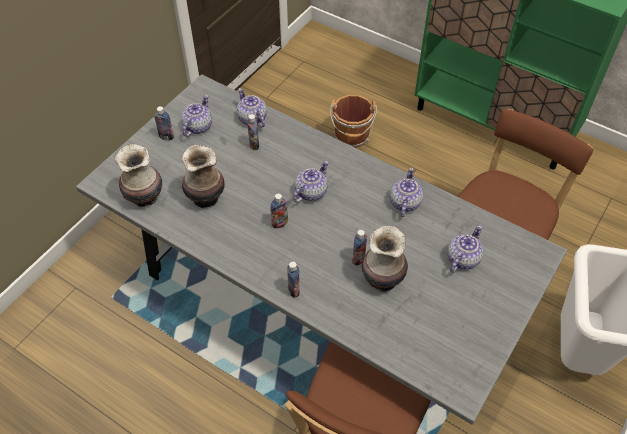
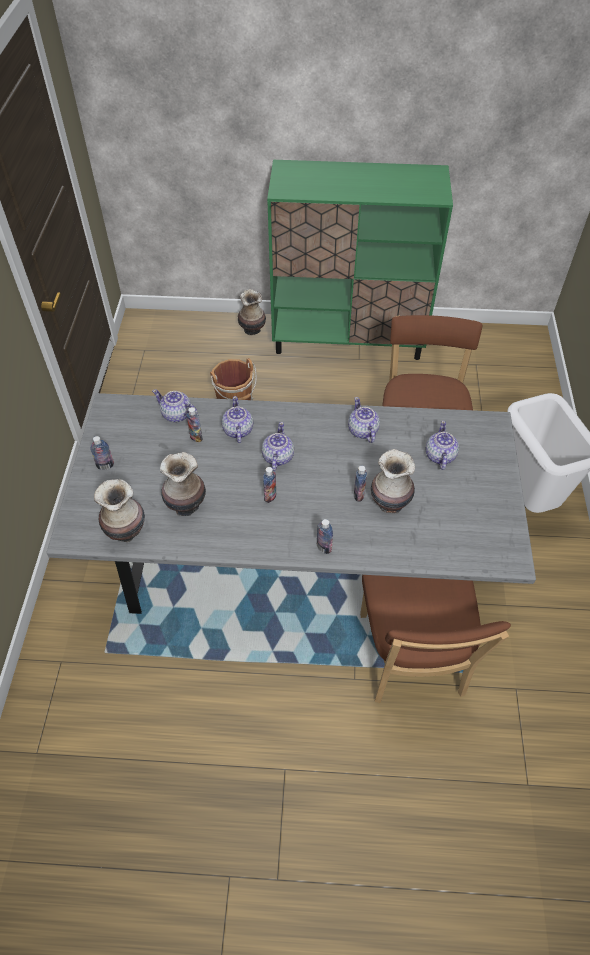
camera: 30 degrees left, 0 degrees up
(197, 127) = (129, 443): teapot -> teapot (237, 430)
(409, 79) = (252, 329): none -> vase

